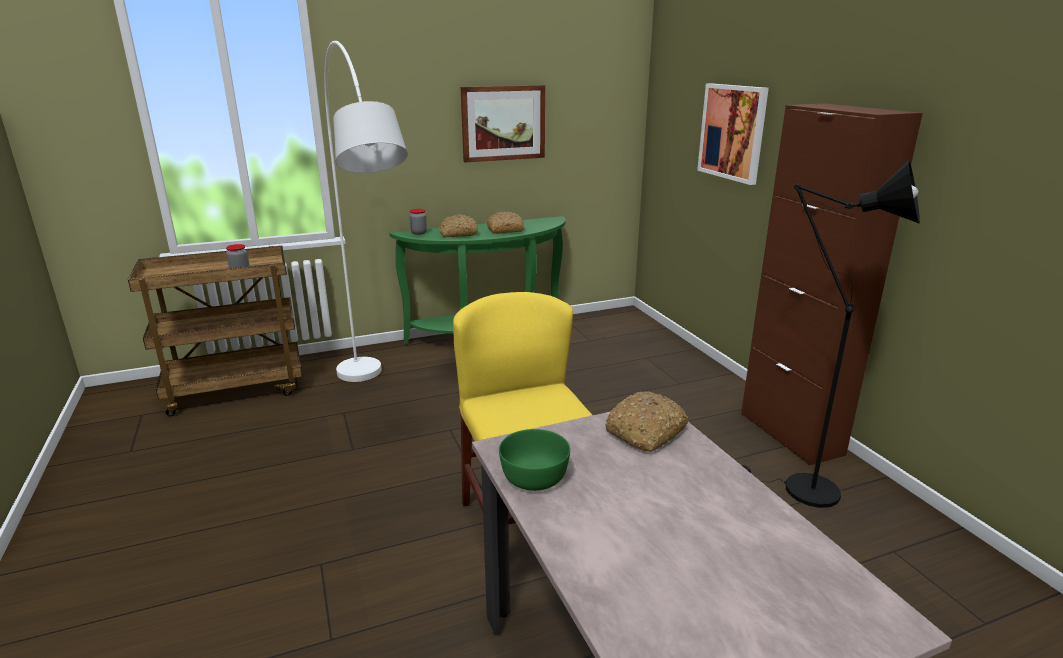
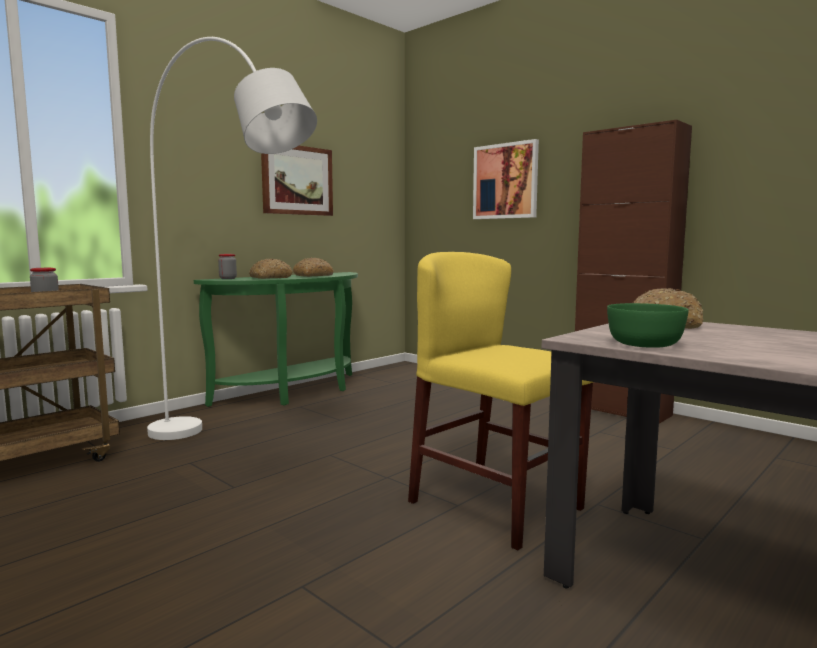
camera: 25 degrees left, 15 degrees down
(800, 489) = (670, 437): black floor lamp -> none

